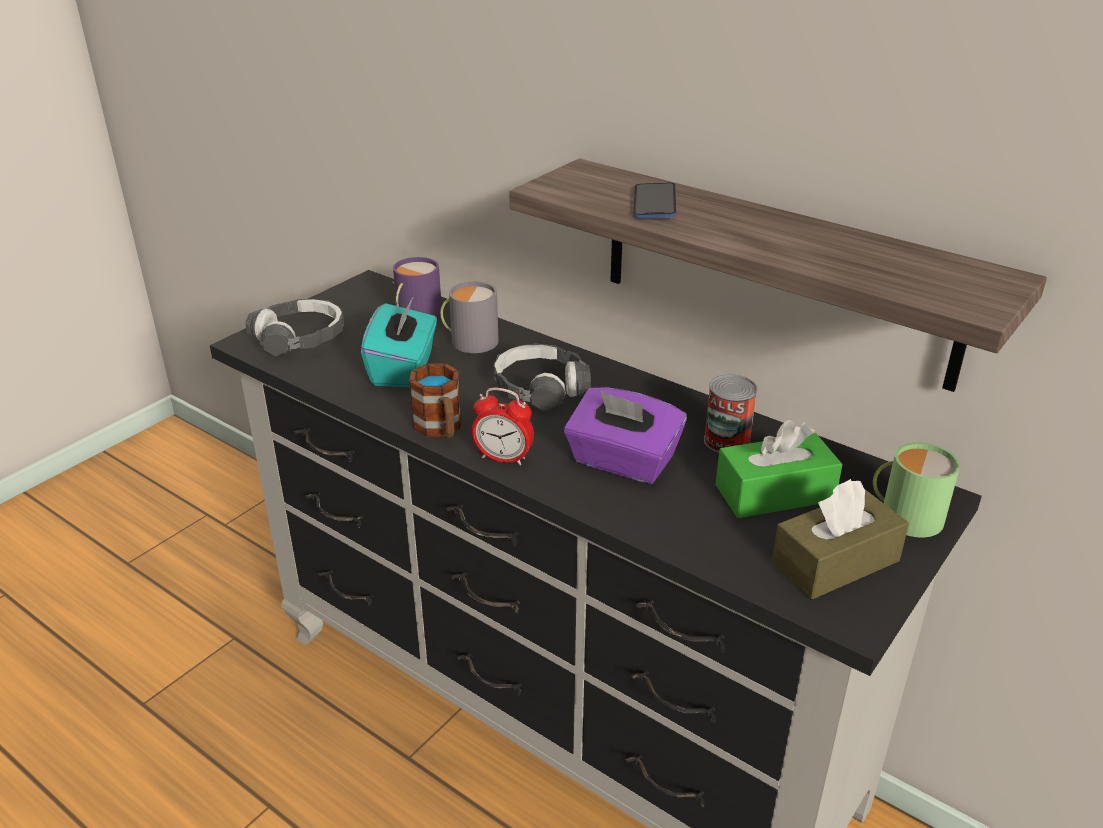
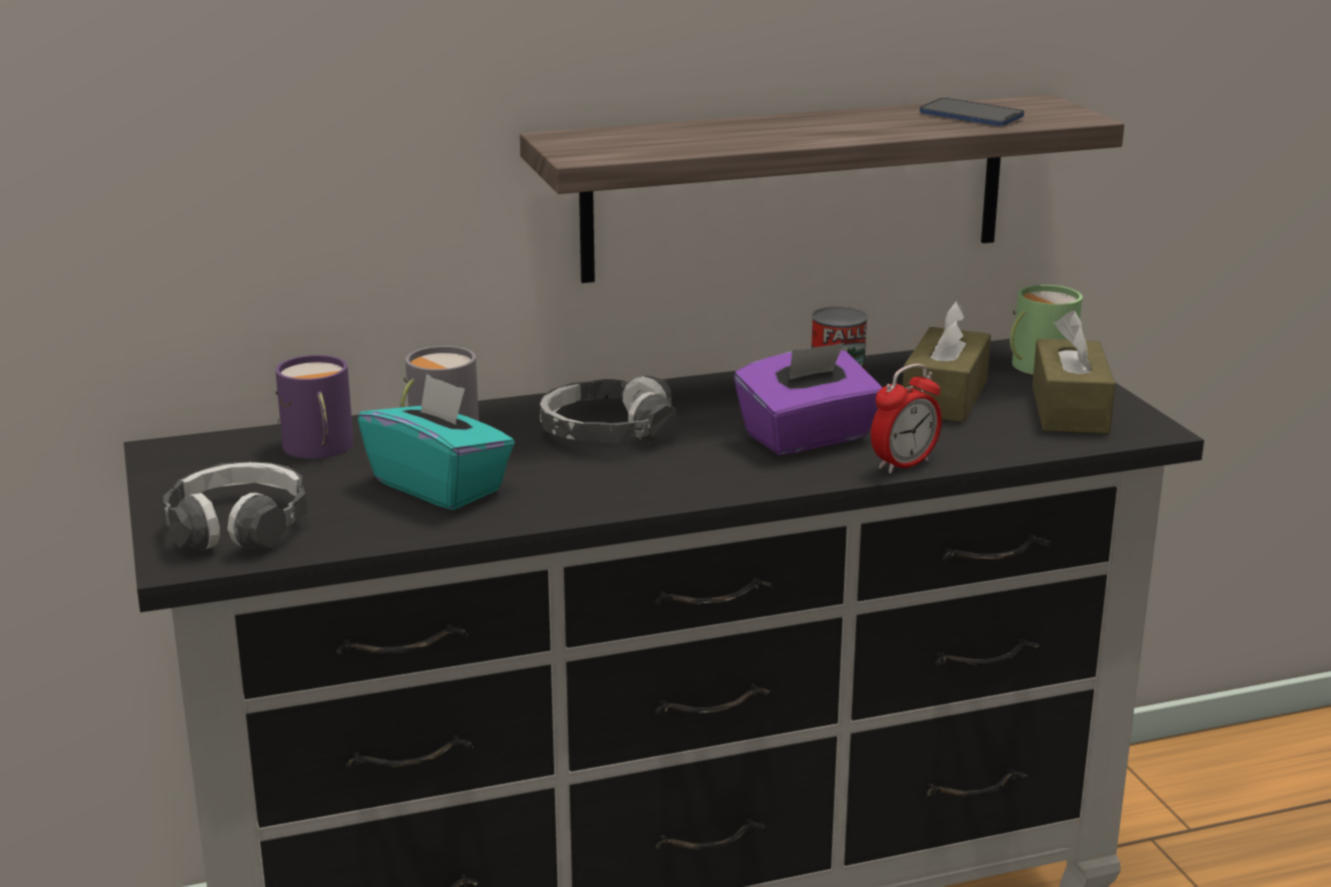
camera: 55 degrees left, 10 degrees down
(441, 429) = (612, 501): mug -> none
(503, 458) = (721, 486): alarm clock -> alarm clock (904, 464)
(654, 203) = (705, 136): phone -> phone (971, 115)
(774, 493) = (945, 397): green tissue box -> brown tissue box

